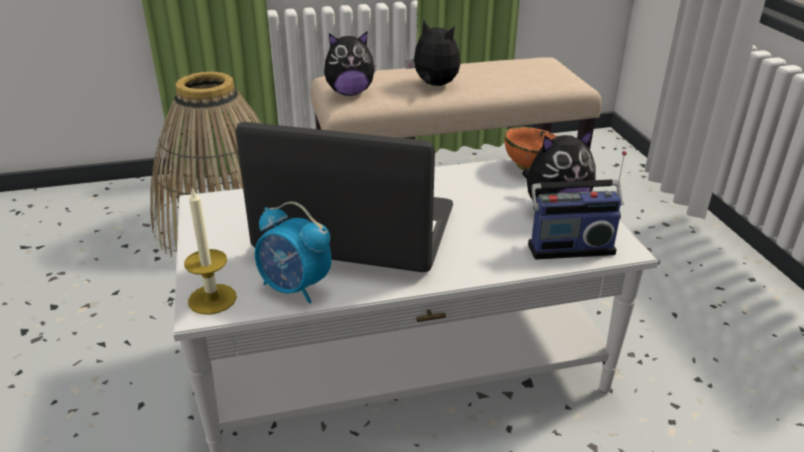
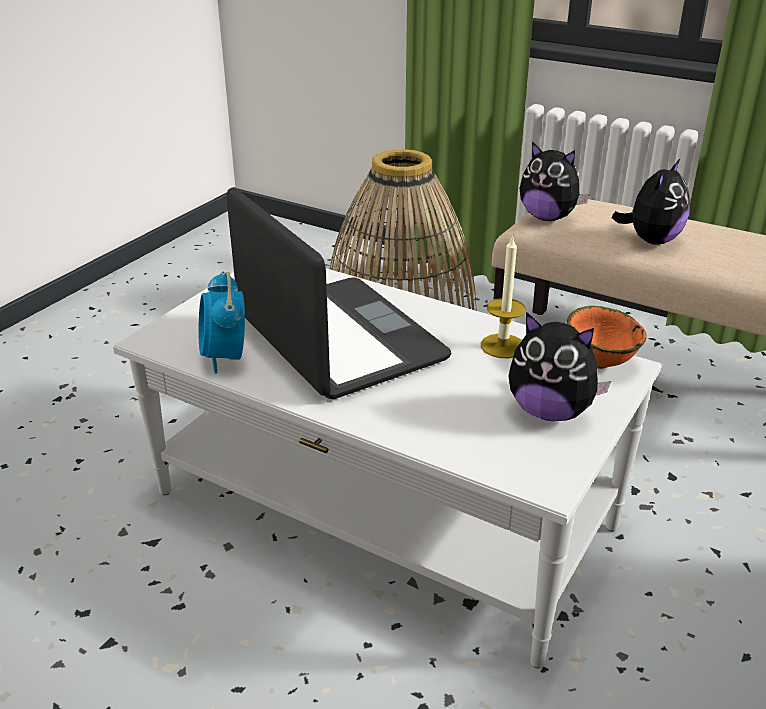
camera: 45 degrees right, 0 degrees up
(212, 299) = (166, 335): candle -> candle (503, 346)
(434, 85) = (651, 240): plush toy -> plush toy turned 45 degrees clockwise
(569, 247) = (495, 452): radio -> none

